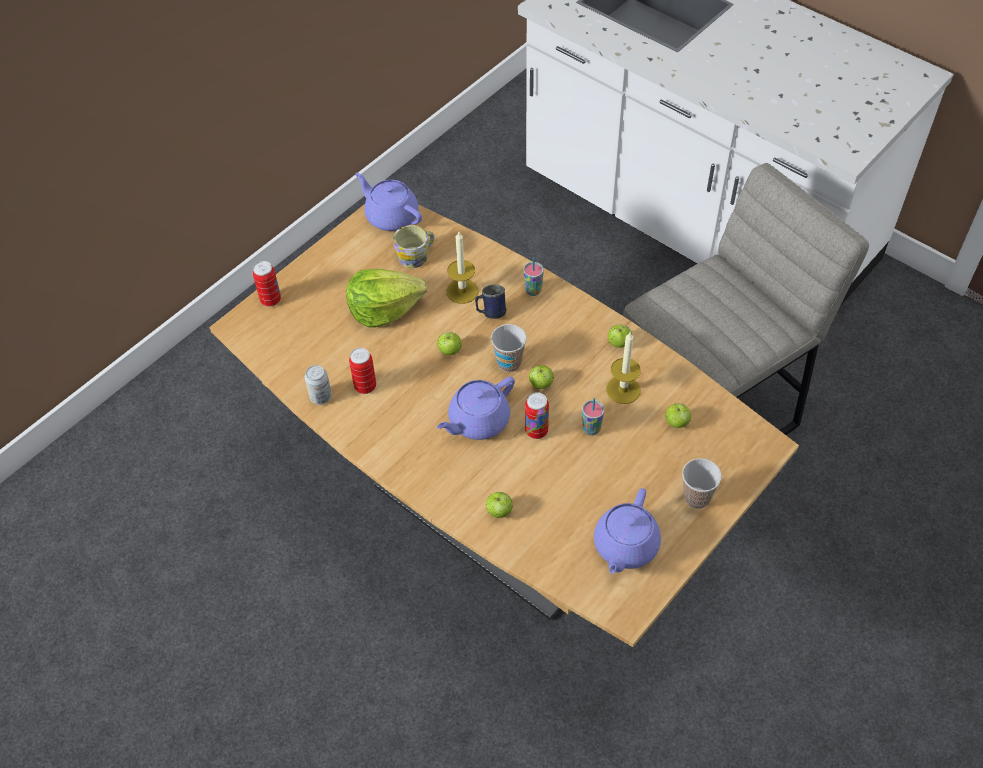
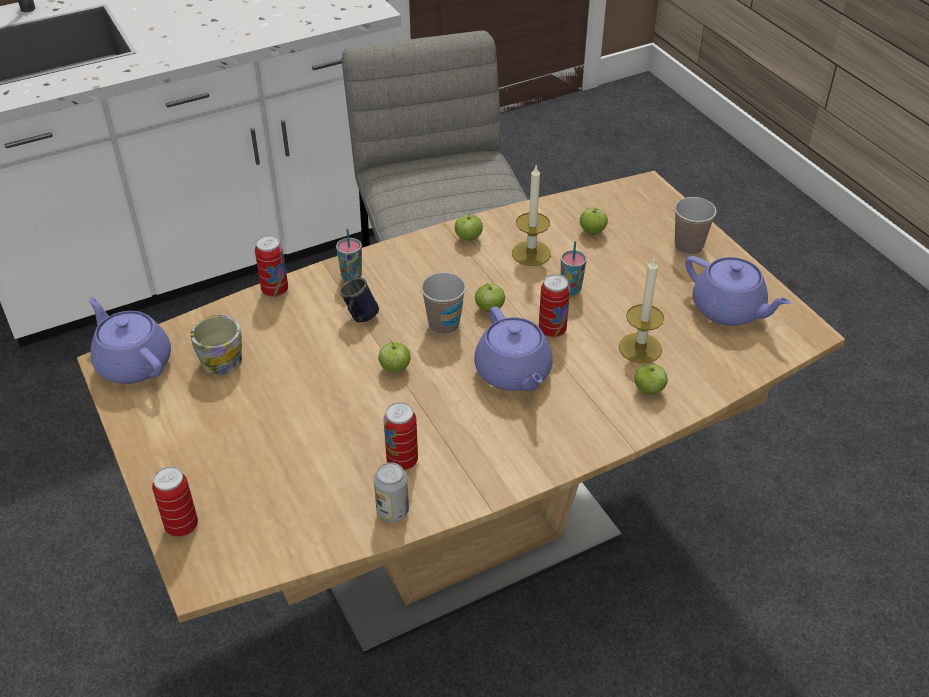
camera: 70 degrees left, 10 degrees down
(384, 309) = (286, 410): lettuce -> none
(391, 216) = (133, 363): purple teapot -> purple teapot turned 75 degrees clockwise
(462, 291) = (310, 333): candle -> candle (640, 348)
(496, 255) = (275, 290): none -> can

